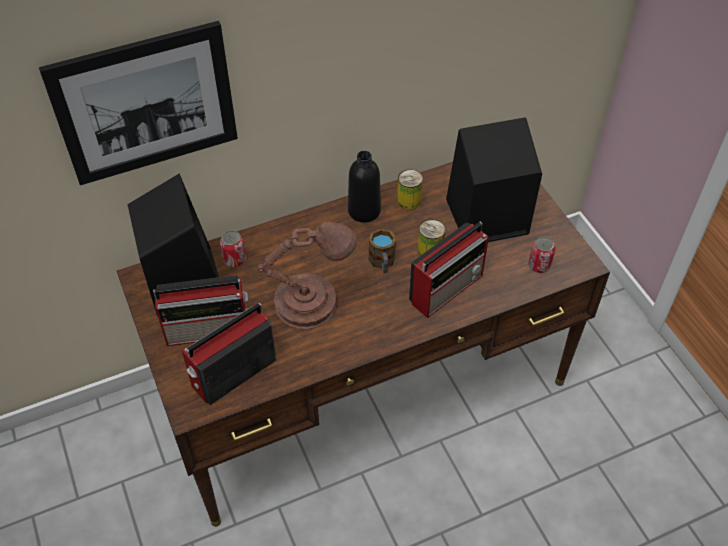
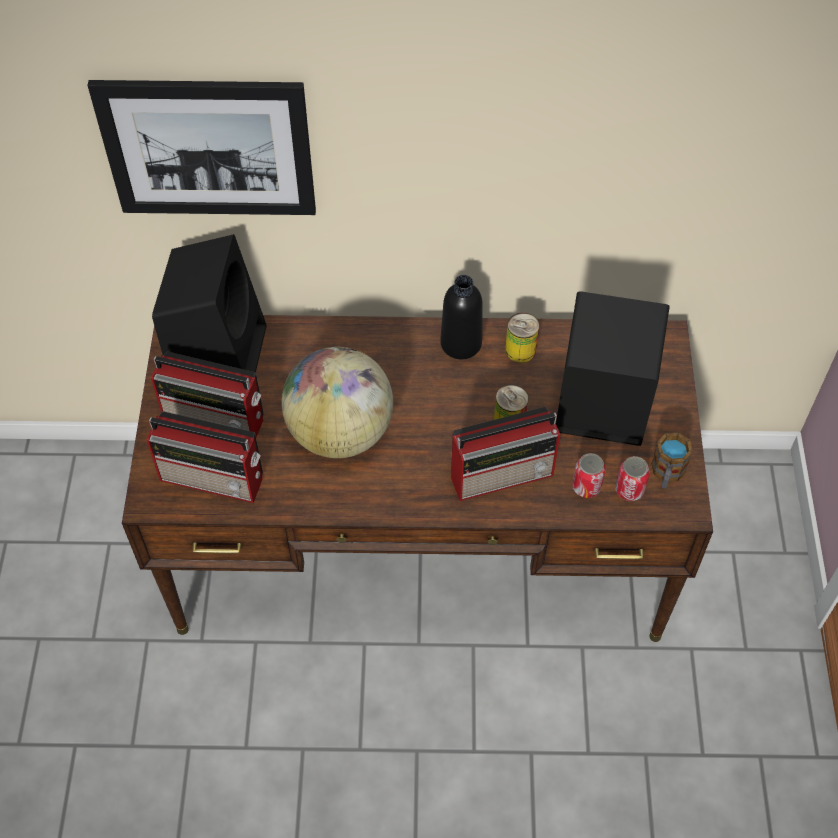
camera: 25 degrees right, 5 degrees up
(232, 373) = (214, 479): radio -> radio turned 150 degrees counterclockwise
(234, 259) = (285, 348): can -> can (586, 486)
(311, 303) = (340, 432): brown table lamp -> globe
(382, 263) = (446, 415): mug -> mug (666, 474)

